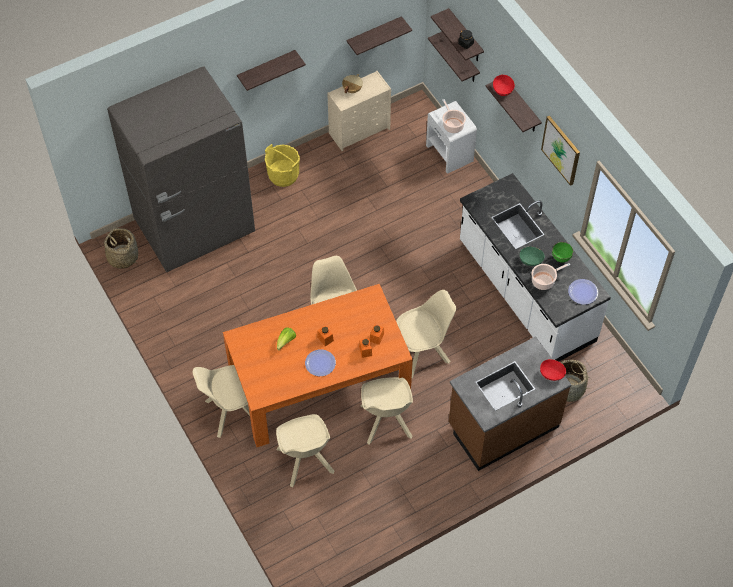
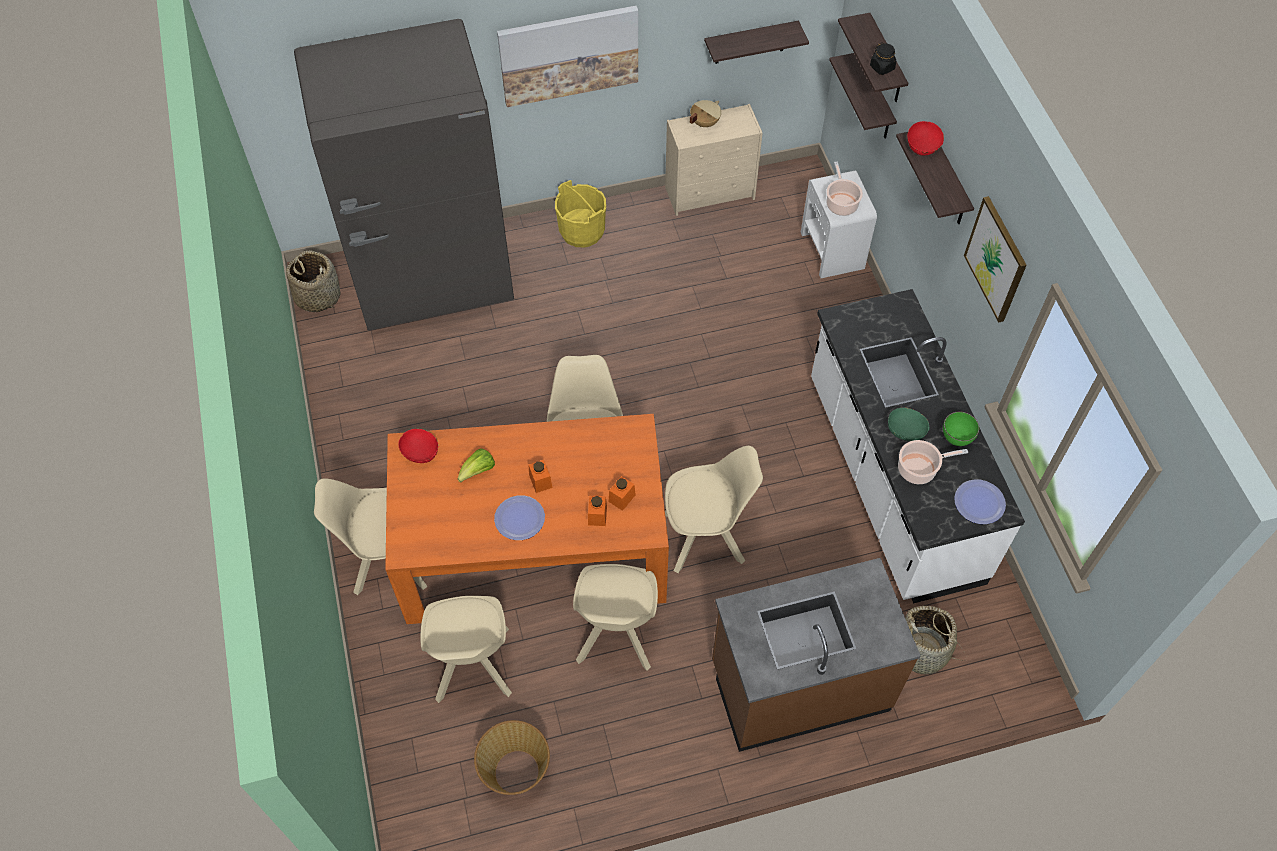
camera: 15 degrees right, 0 degrees up
(266, 70) = (569, 55): shelf -> picture
(352, 514) = (516, 772): none -> basket
(552, 374) = (891, 629): red bowl -> red bowl (421, 452)

